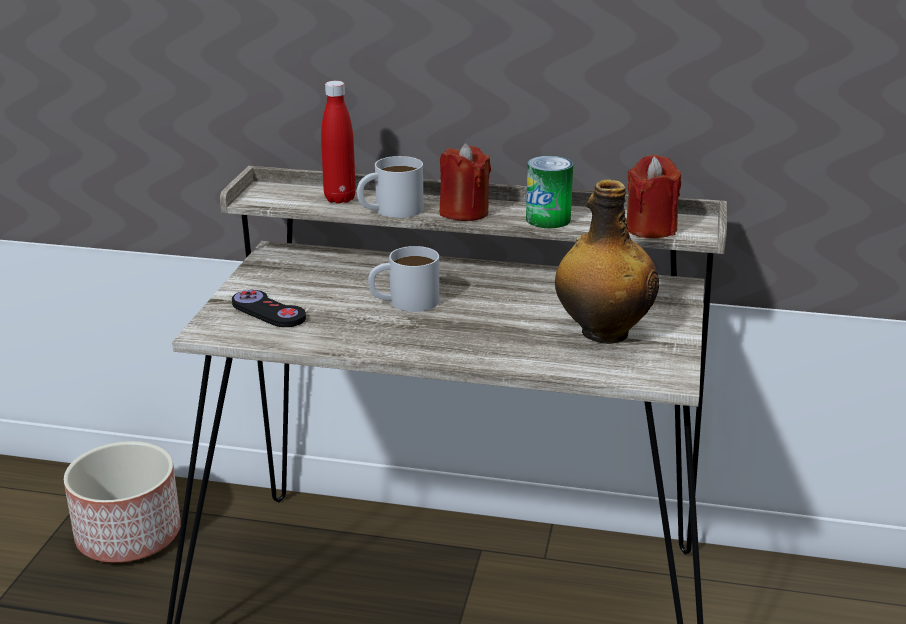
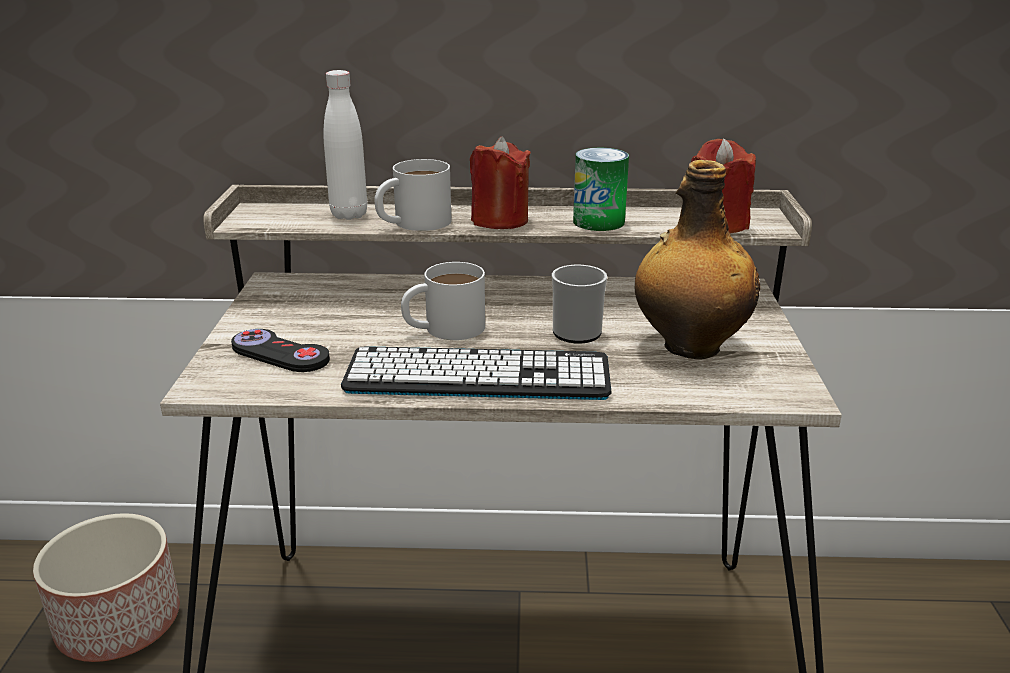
camera: 10 degrees left, 0 degrees up
(340, 199) = (349, 215): red bottle -> white bottle
(418, 341) = (477, 375): none -> keyboard
(512, 311) = (574, 330): none -> mug

